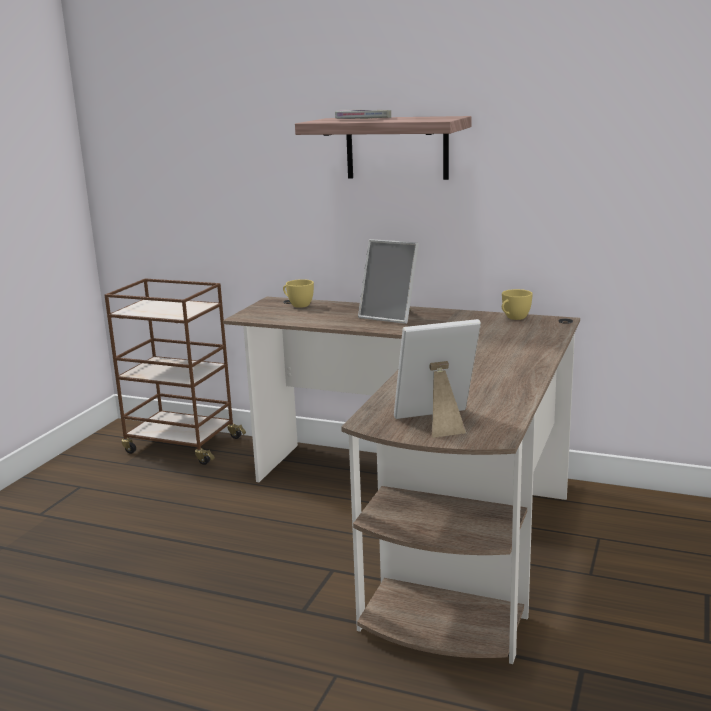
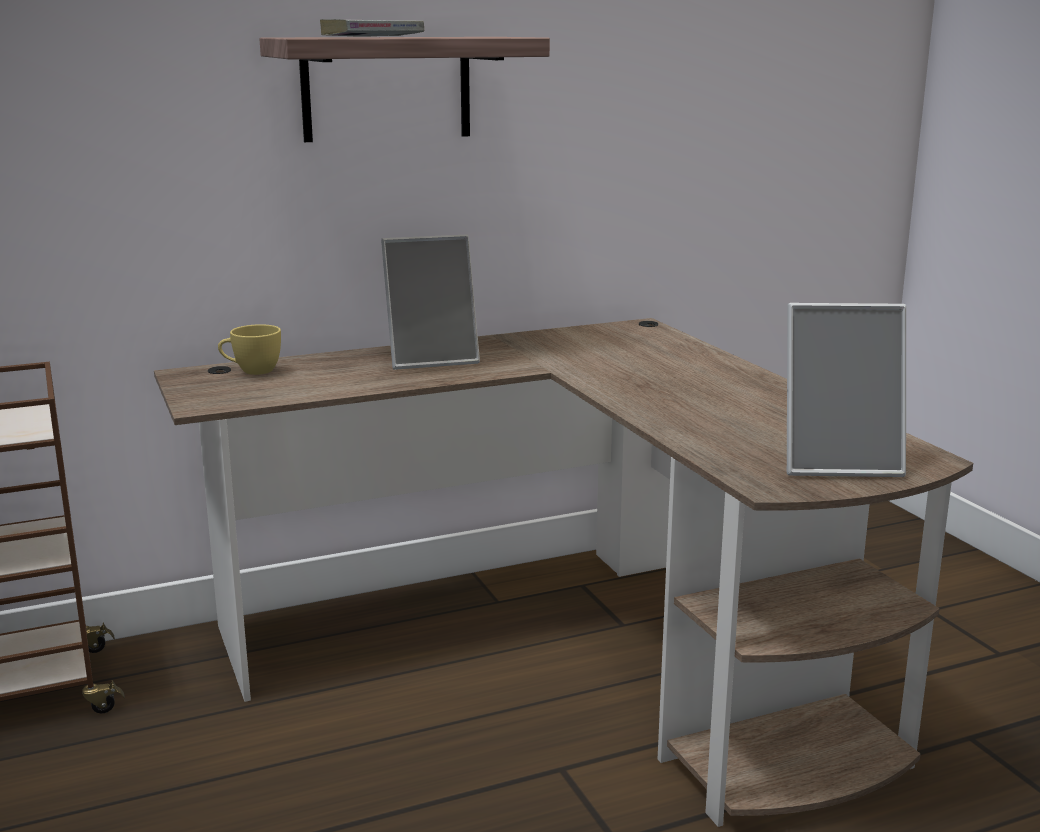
camera: 45 degrees left, 0 degrees up
(437, 423) = (838, 462): picture frame -> picture frame turned 120 degrees counterclockwise
(514, 318) = (587, 331): yellow cup -> none

